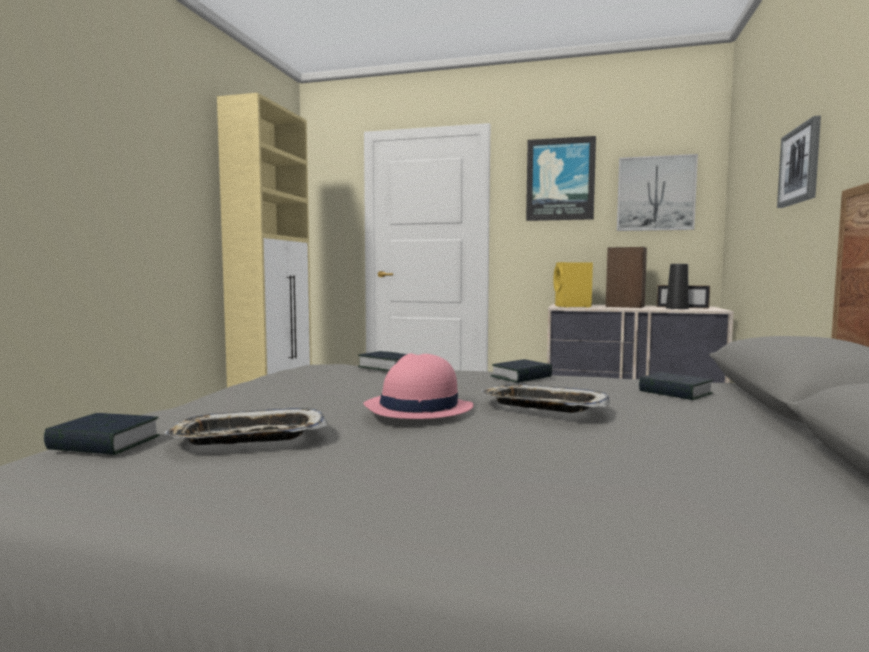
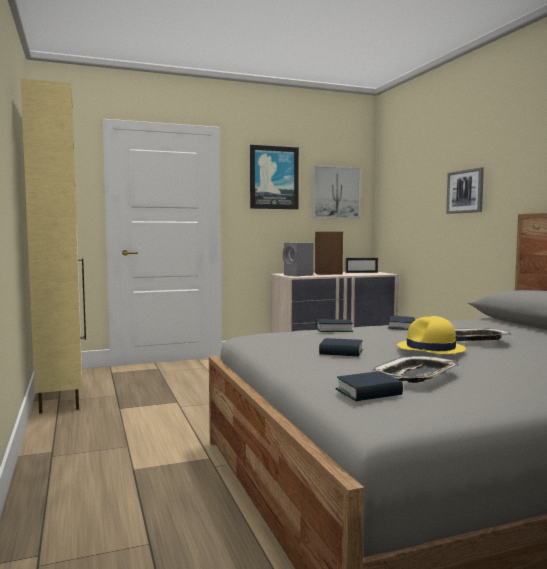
camera: 35 degrees left, 0 degrees up
(417, 408) = (431, 349): pink hat -> yellow hat
(572, 306) = (298, 275): yellow speaker -> grey speaker
(675, 393) = (485, 325): book -> book (341, 352)
(677, 308) = (362, 273): black vase -> none

